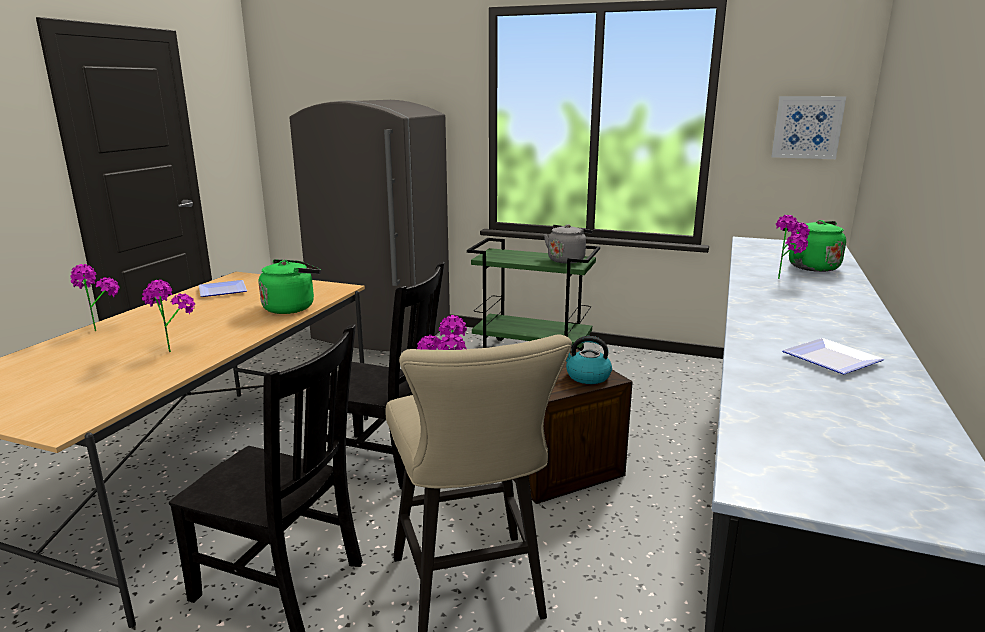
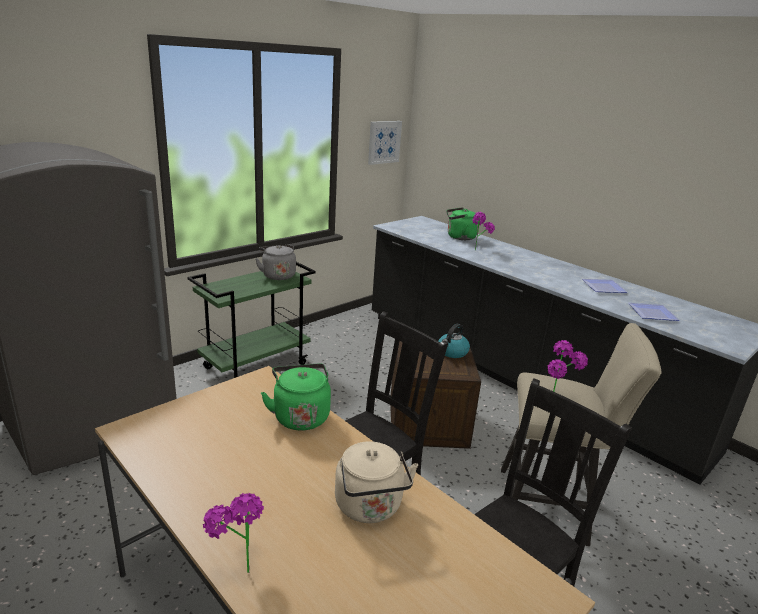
camera: 65 degrees left, 5 degrees up
(173, 348) = (370, 508): potted plant -> beige kettle
(221, 290) = (177, 450): plate -> plate (651, 314)

